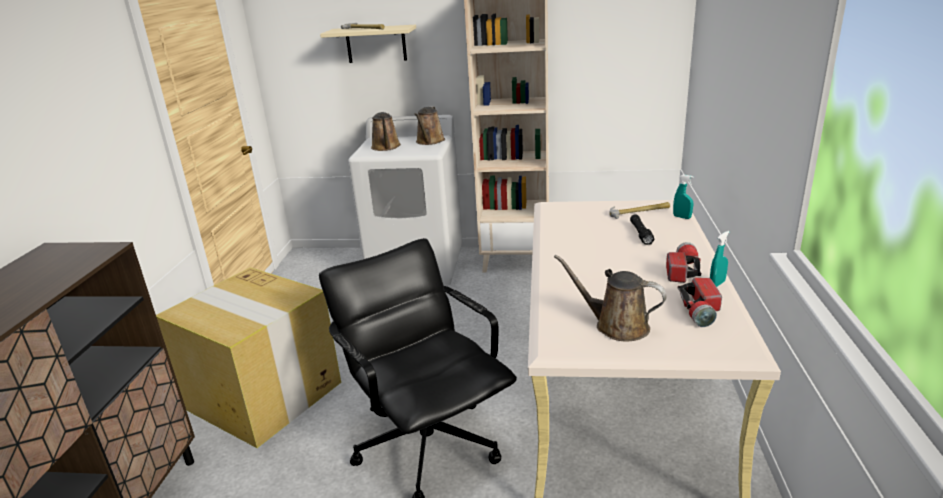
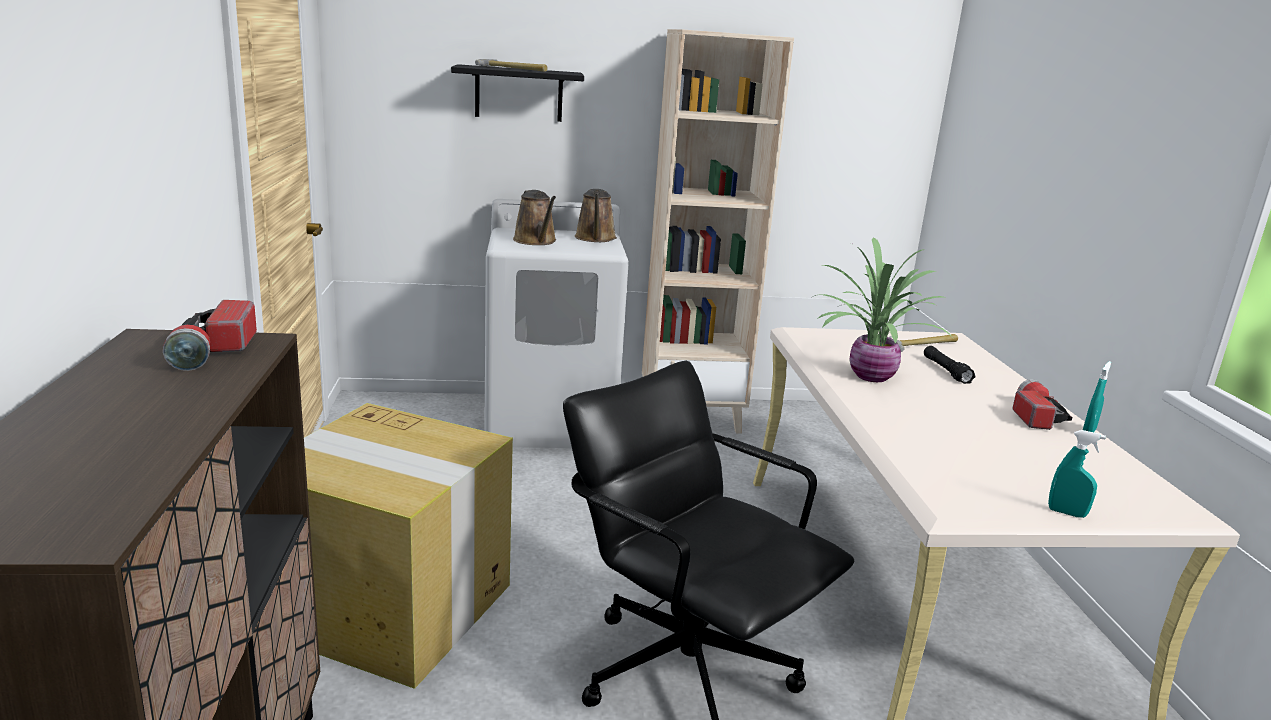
camera: 15 degrees left, 5 degrees down
(376, 44) = (519, 94): beige shelf -> black shelf
(577, 240) = (870, 375): none -> potted plant
(616, 326) = (1008, 480): brown watering can -> none
(682, 217) = (980, 353): turquoise spray bottle -> turquoise spray bottle (1066, 513)
(700, 310) = (1095, 463): flashlight -> flashlight (212, 351)

